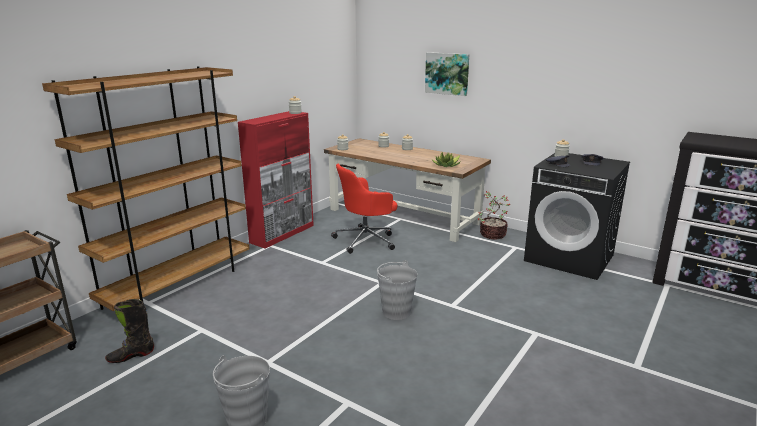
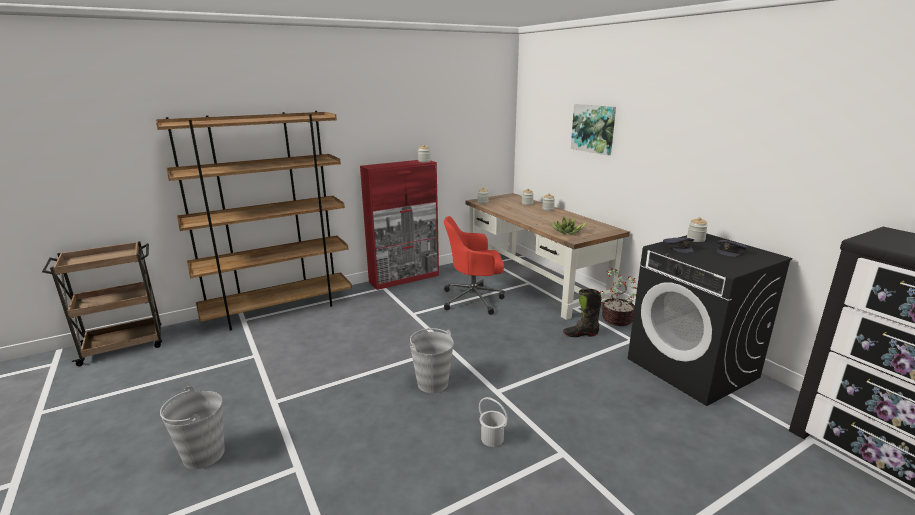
camera: 25 degrees right, 0 degrees up
(131, 356) = (187, 364): black boot -> black boot (580, 334)
(480, 338) = (492, 439): none -> white bucket

